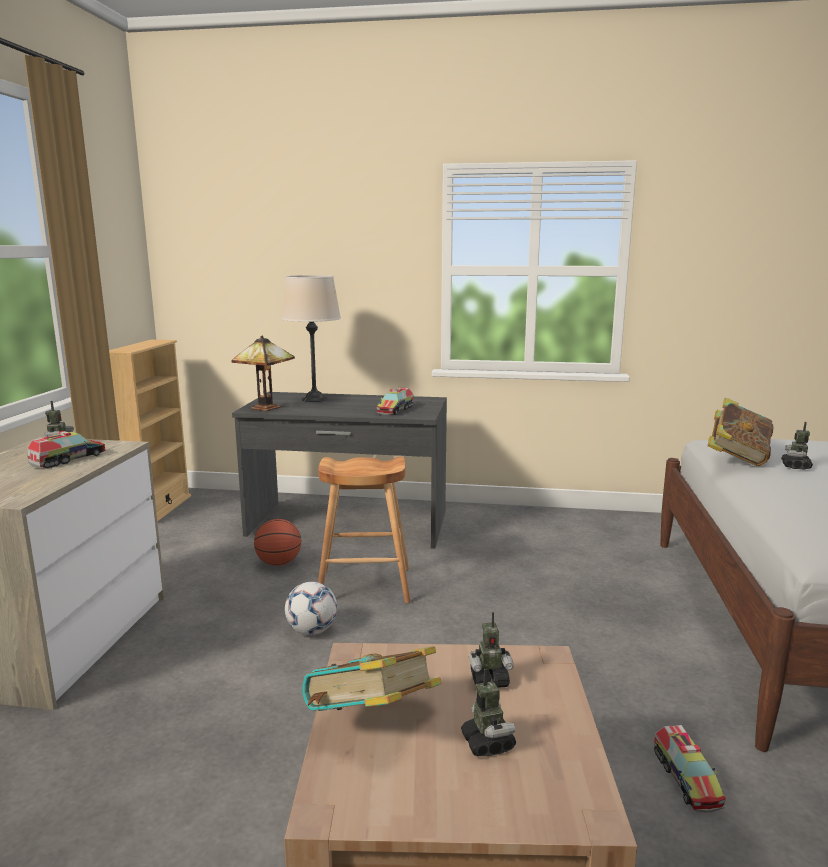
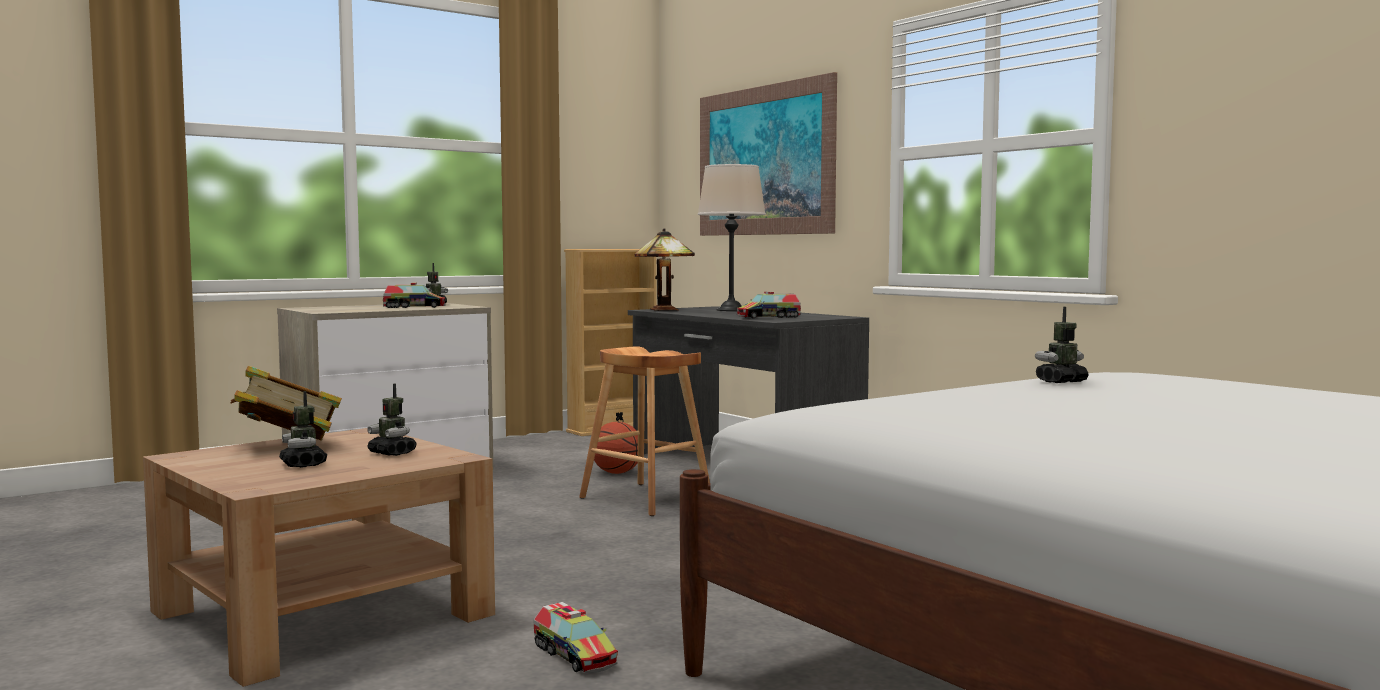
camera: 45 degrees right, 10 degrees down
(297, 264) = (764, 160): none -> picture
(312, 631) = (538, 508): football -> none
(487, 743) = (303, 464): toy robot -> toy robot turned 120 degrees clockwise
(686, 778) = (574, 655): toy truck -> toy truck turned 75 degrees counterclockwise
(737, 458) = (1023, 374): book -> none

